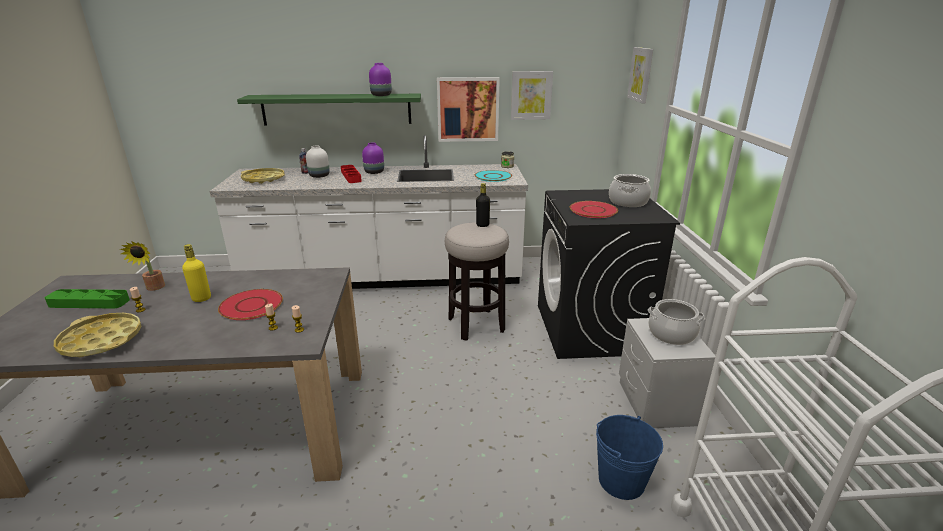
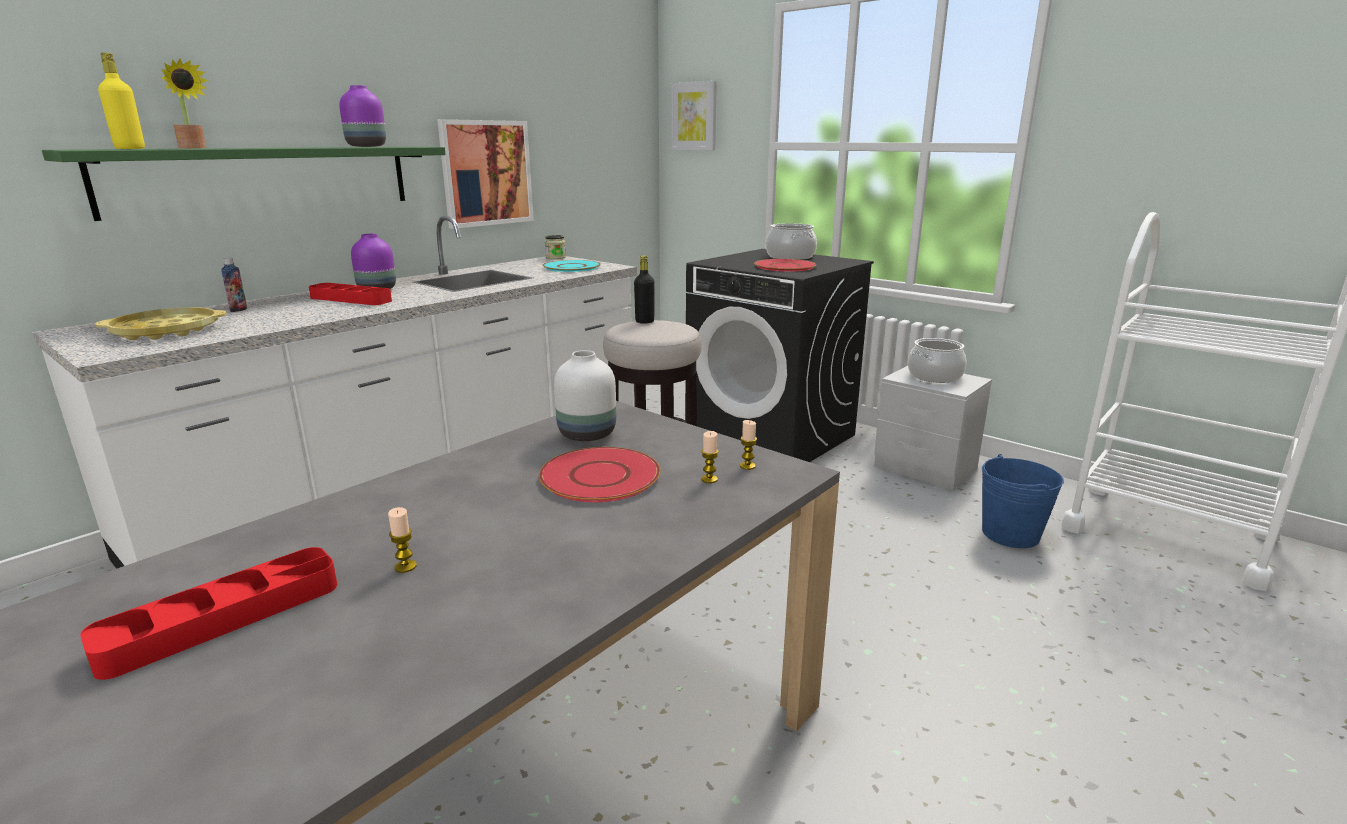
camera: 45 degrees left, 5 degrees down
(89, 303) = (223, 618): green tray -> red tray
(101, 340) = (467, 631): yellow tray -> none
(154, 288) = (328, 536): potted plant -> potted plant (194, 148)
(201, 298) = (484, 505): yellow bottle -> yellow bottle (130, 148)
(318, 176) = (283, 309): white vase -> white vase (586, 435)
(531, 95) = (563, 149): picture -> none

